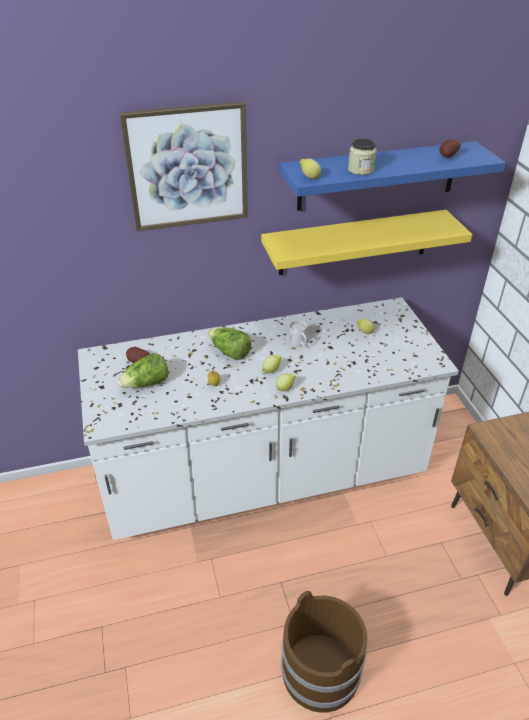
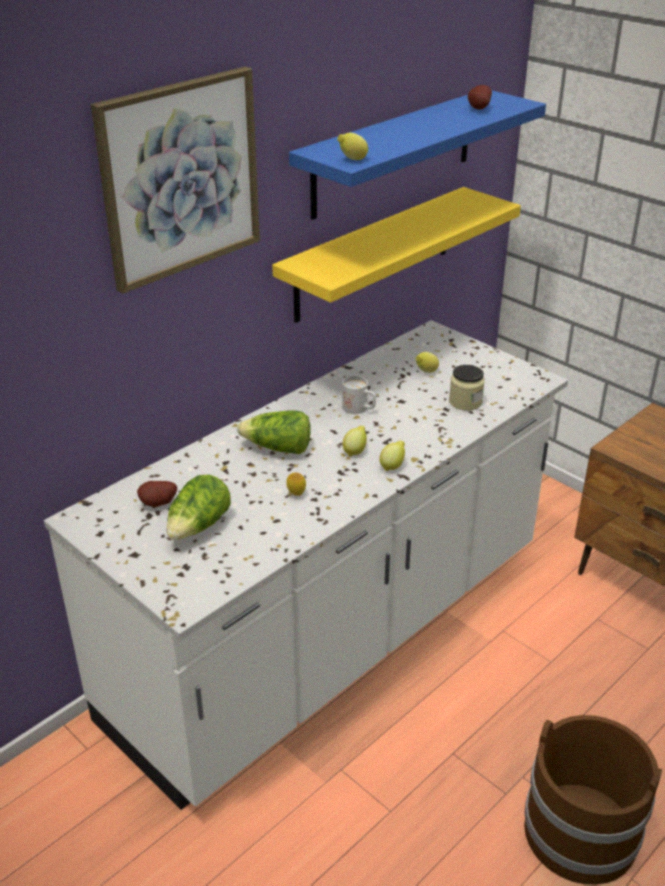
camera: 30 degrees left, 5 degrees down
(361, 170) = (401, 140): jar -> jar (465, 402)

